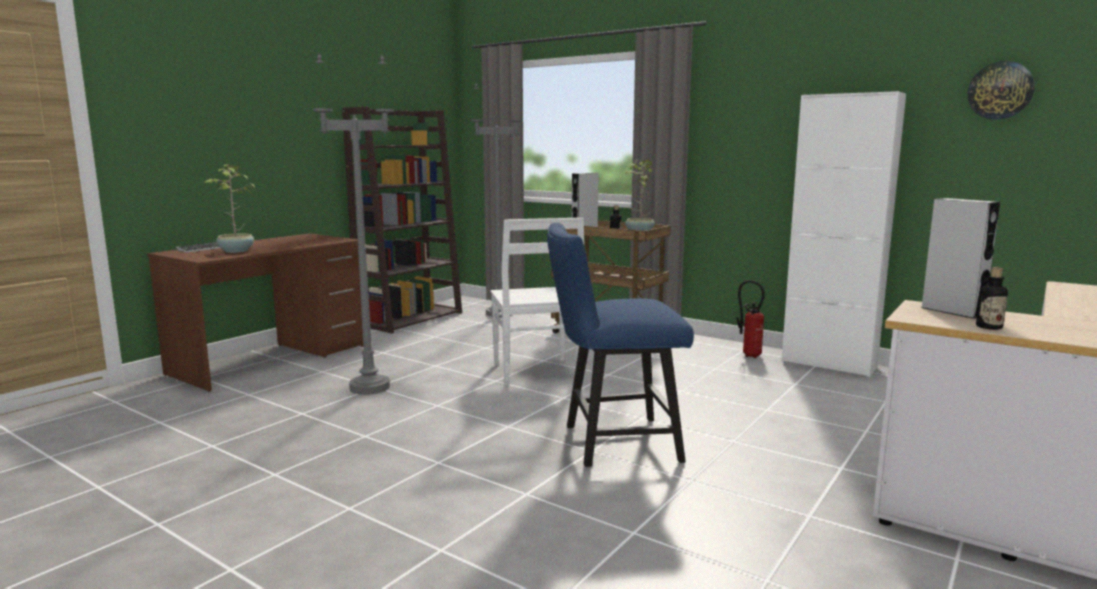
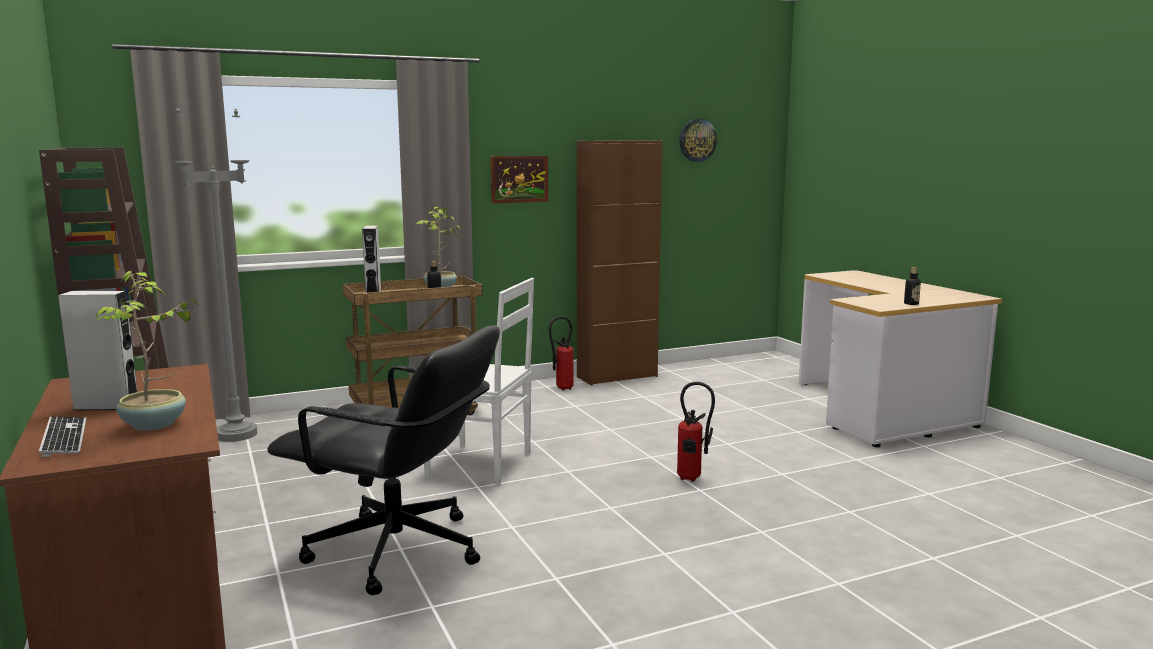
camera: 60 degrees left, 0 degrees up
(369, 387) = (397, 552): grey floor lamp -> black office chair
(612, 443) = (692, 479): blue chair -> fire extinguisher
(749, 138) = (519, 179): none -> picture
(828, 364) = (617, 376): white cabinet -> brown cabinet
(952, 311) = (870, 300): grey speaker -> grey speaker (106, 406)

